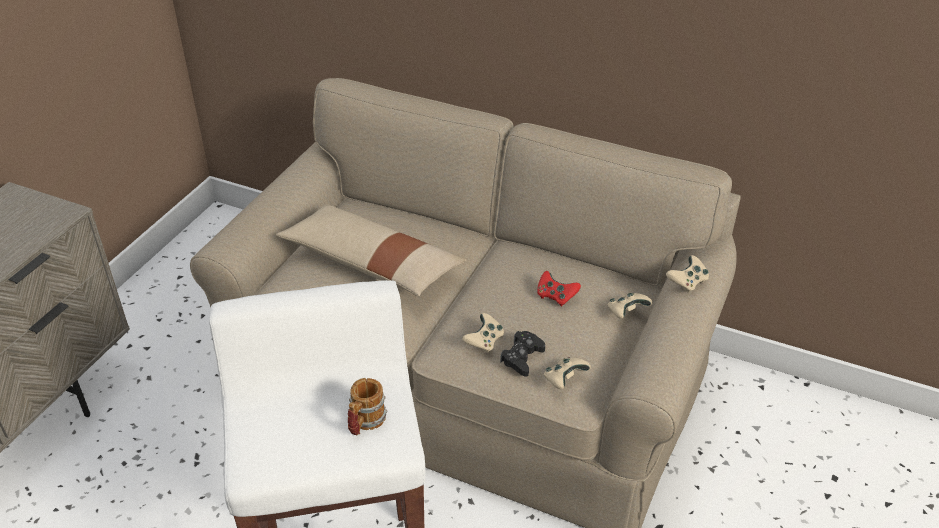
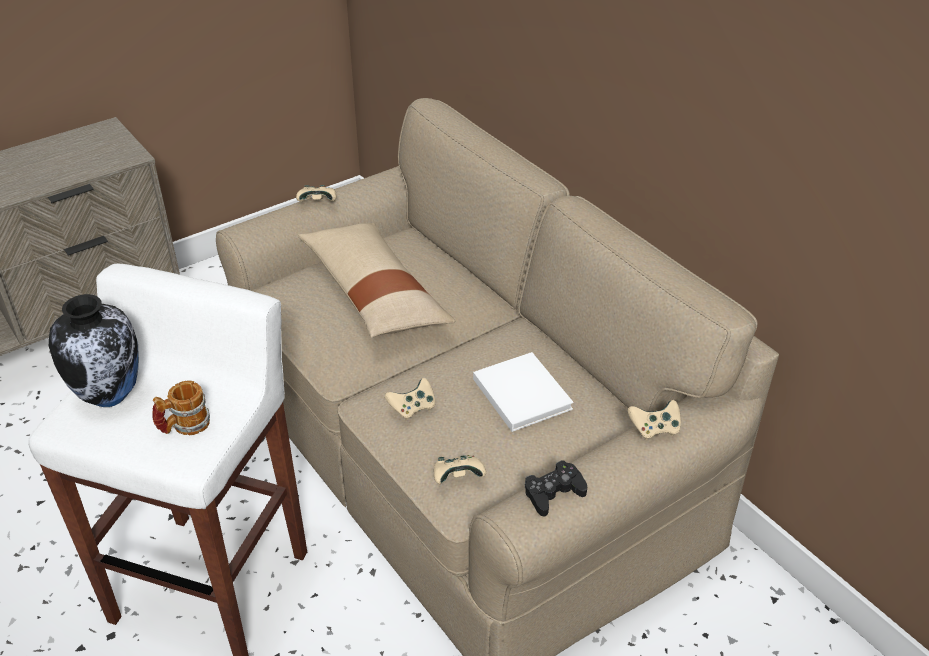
camera: 30 degrees right, 0 degrees up
(272, 426) = (111, 395): none -> vase
(522, 357) = (434, 438): black game controller -> black game controller (553, 493)
(555, 296) = (520, 392): red game controller -> white book
(626, 312) = (582, 437): beige game controller -> beige game controller (318, 203)

